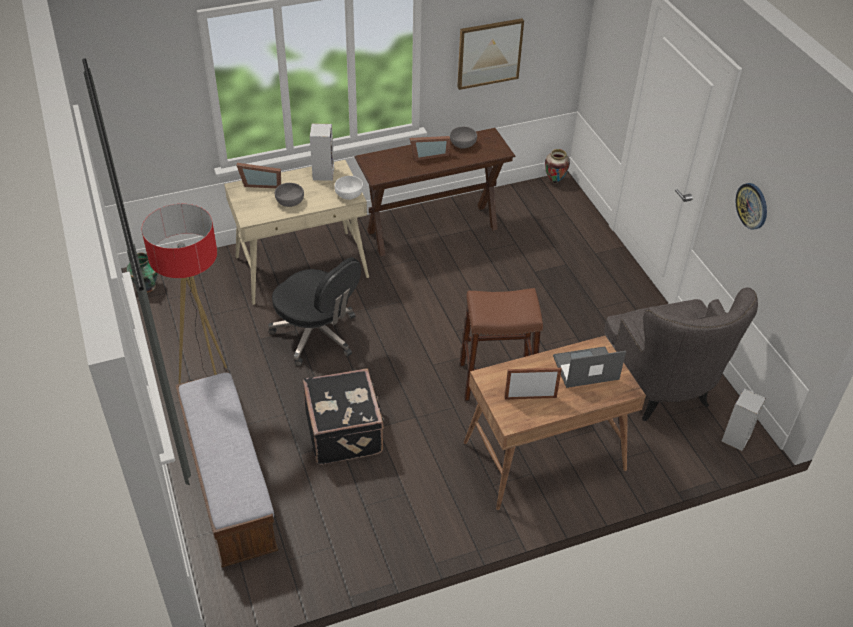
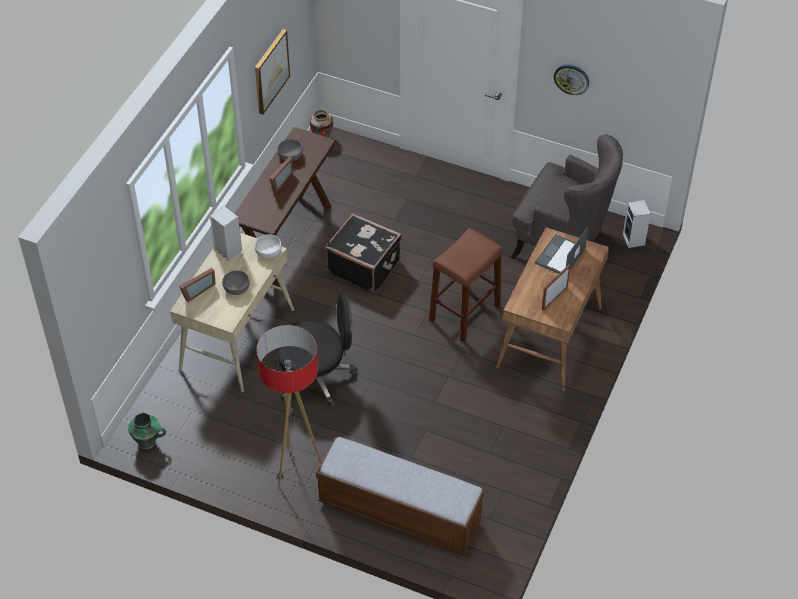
camera: 45 degrees left, 5 degrees up
(345, 432) = (420, 421): black suitcase -> black suitcase (364, 266)

